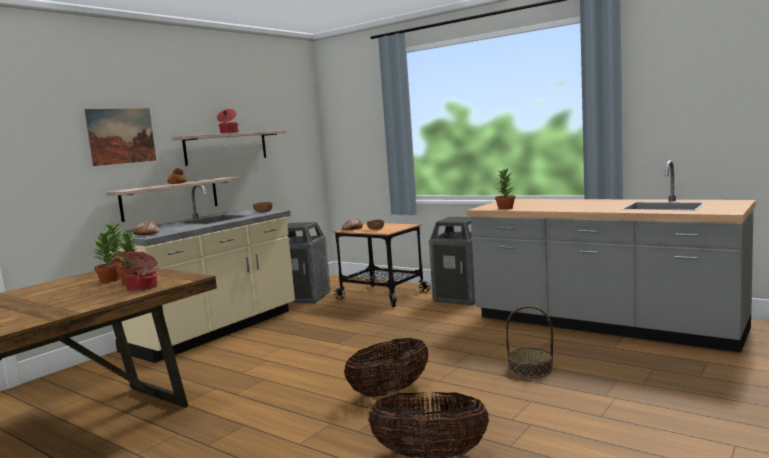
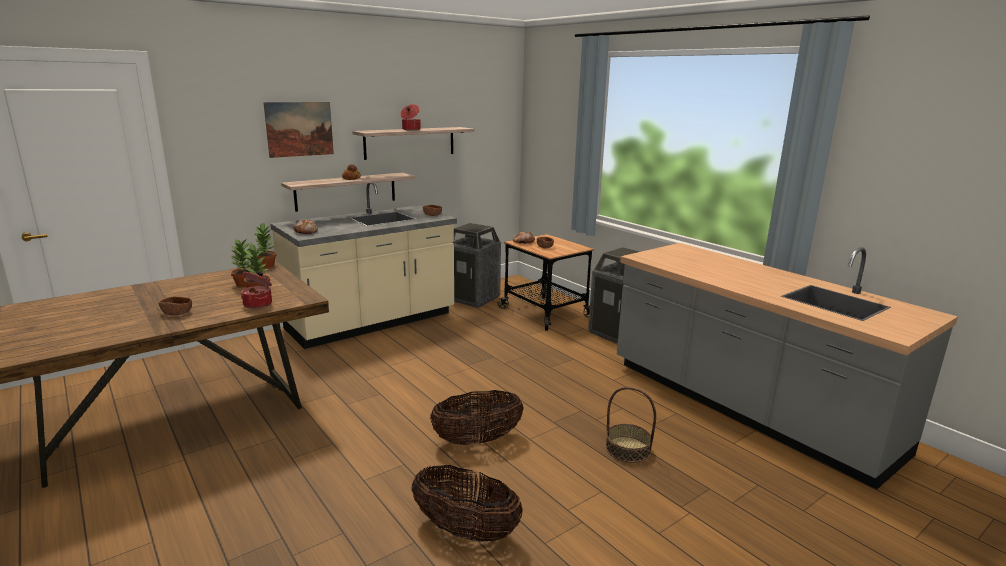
camera: 15 degrees right, 10 degrees up
(56, 305) = (177, 313): none -> brown bowl
(505, 208) = (660, 263): potted plant -> none

